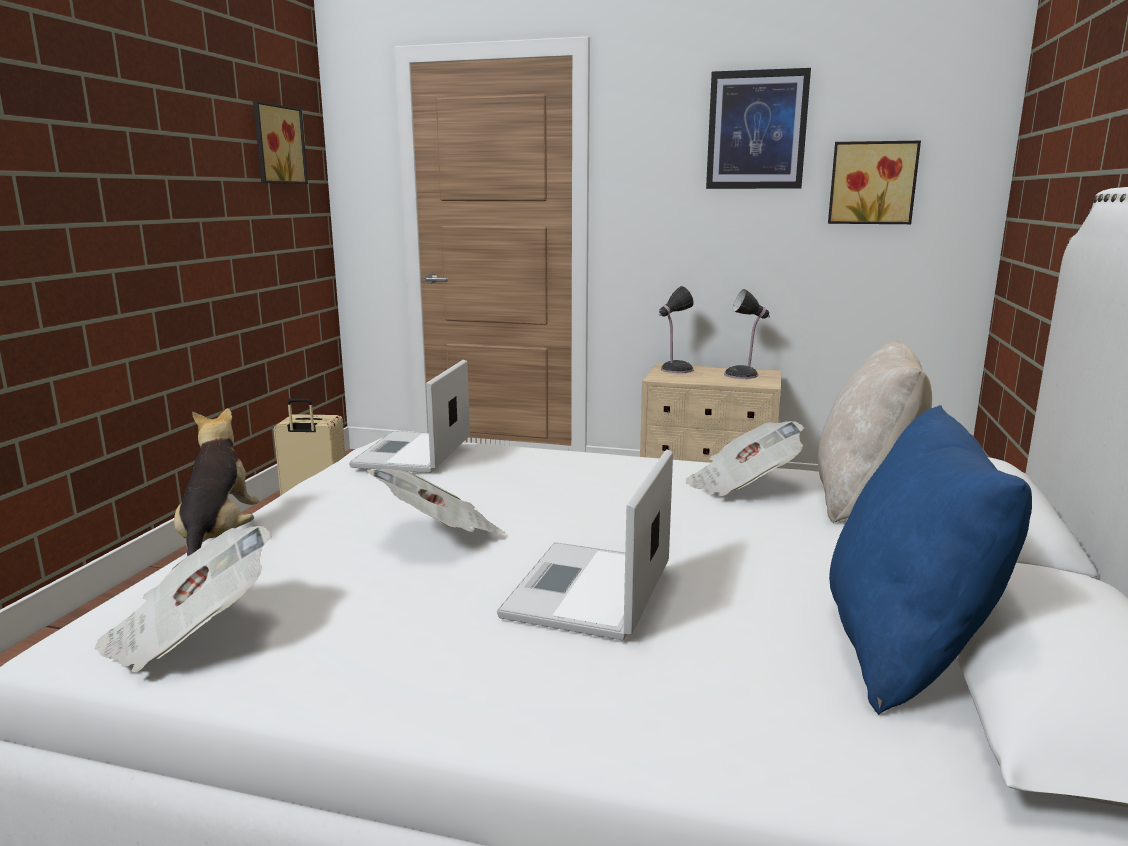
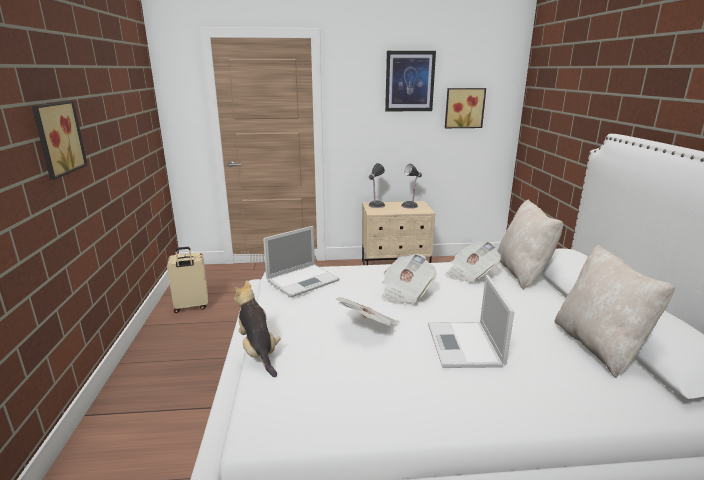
camera: 20 degrees left, 5 degrees up
(189, 635) = (312, 412): newspaper -> newspaper (405, 292)
(277, 144) = (137, 91): picture -> picture (57, 138)
(412, 454) = (303, 280): laptop -> laptop turned 120 degrees counterclockwise
(904, 648) = (598, 346): blue pillow -> beige pillow

